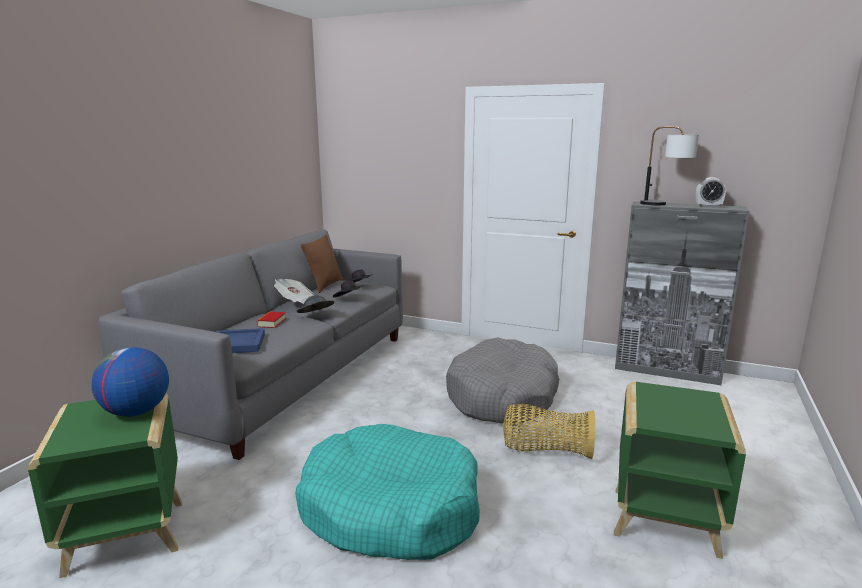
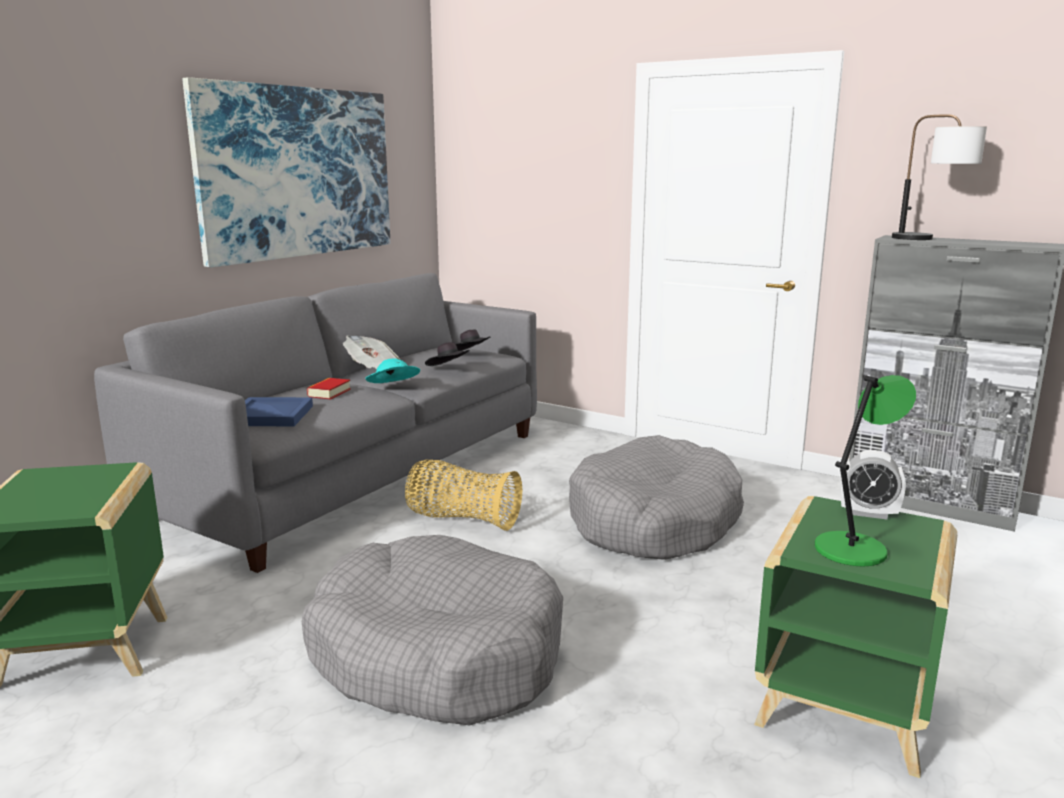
camera: 10 degrees right, 0 degrees up
(136, 412) = (97, 484): globe -> none
(231, 163) = (298, 172): none -> picture
(316, 316) = (393, 388): grey hat -> turquoise hat
(325, 285) = (424, 351): brown pillow -> none
(390, 509) = (436, 654): turquoise dog bed -> grey dog bed
(546, 450) = (693, 599): basket -> basket (462, 519)
(677, 418) = (852, 549): none -> green table lamp
(708, 206) = (1001, 243): alarm clock -> alarm clock (868, 513)

